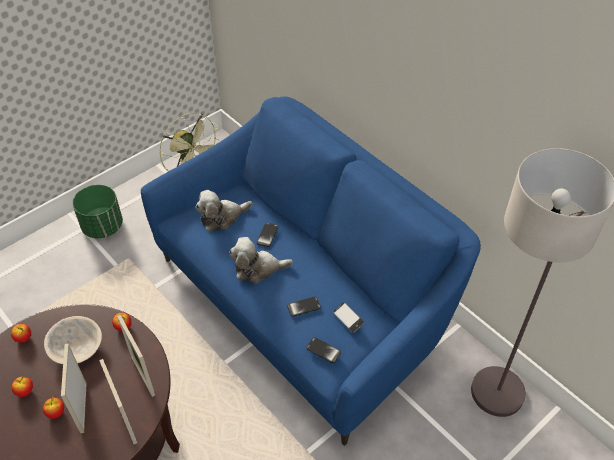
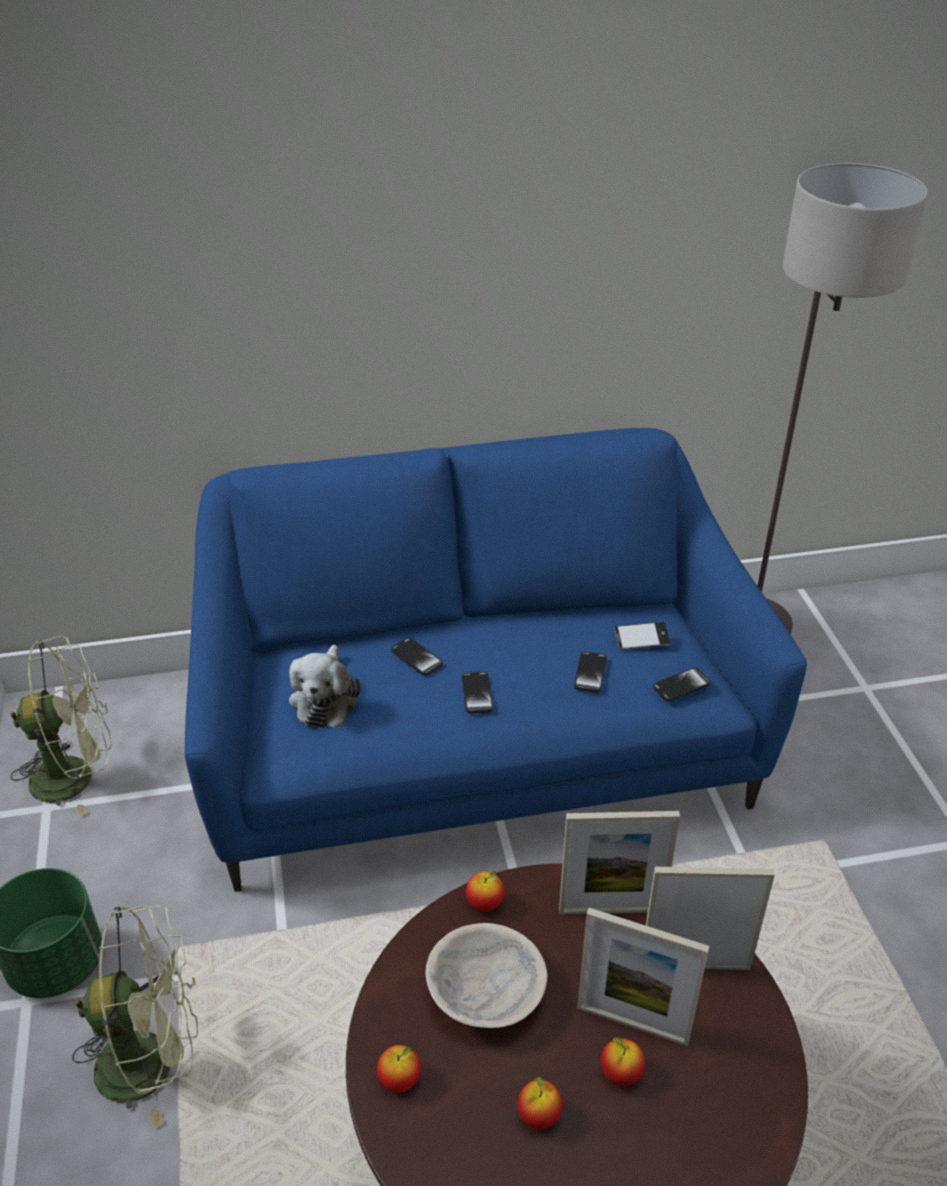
camera: 60 degrees left, 10 degrees down
(76, 280) = (152, 1061): none -> green fan
(258, 268) = (477, 693): plush toy -> phone

